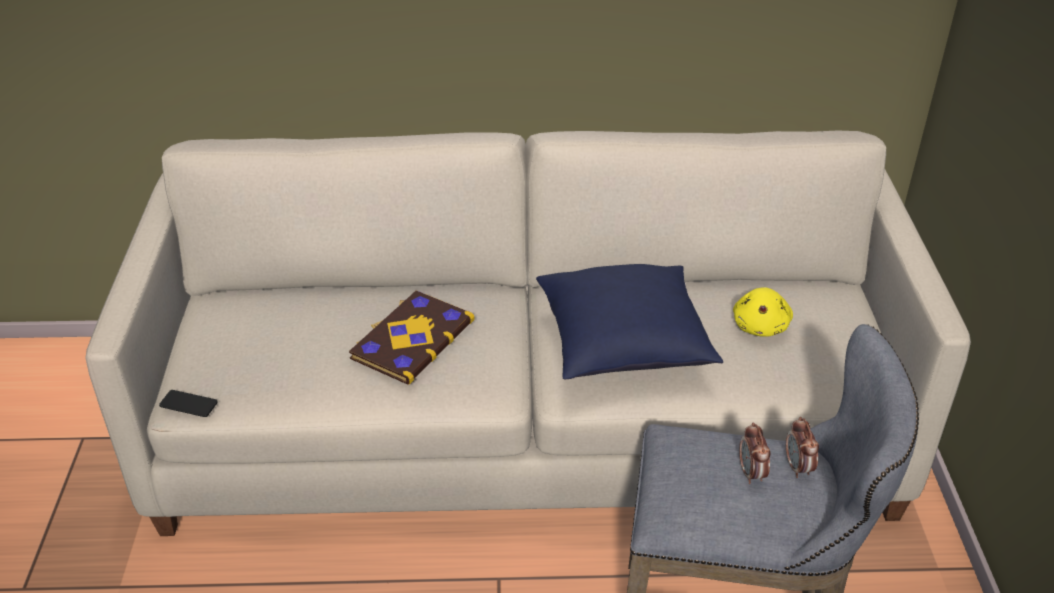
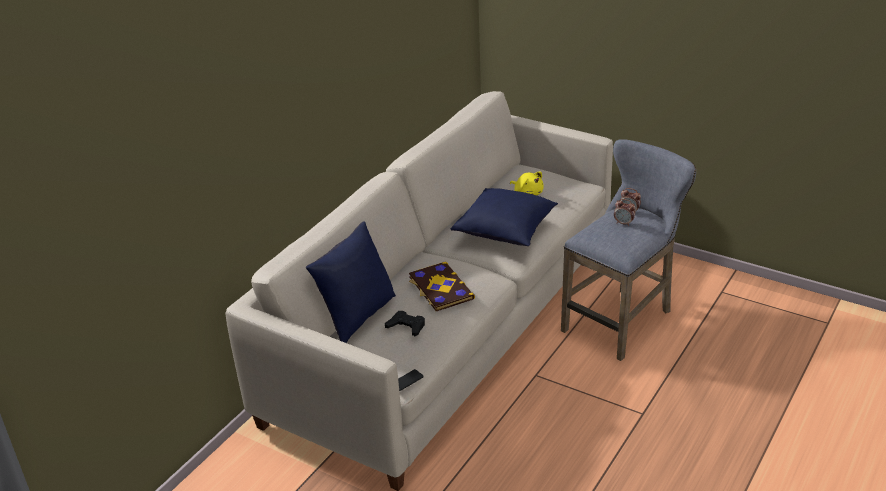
camera: 55 degrees left, 5 degrees down
(298, 293) = (357, 317): none -> blue pillow
(299, 346) = (406, 326): none -> black game controller

